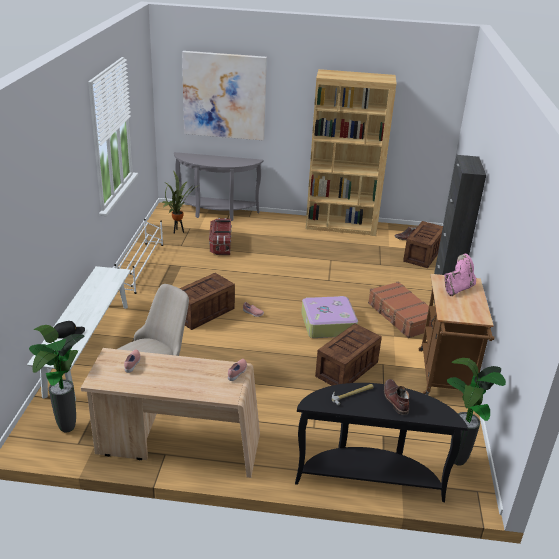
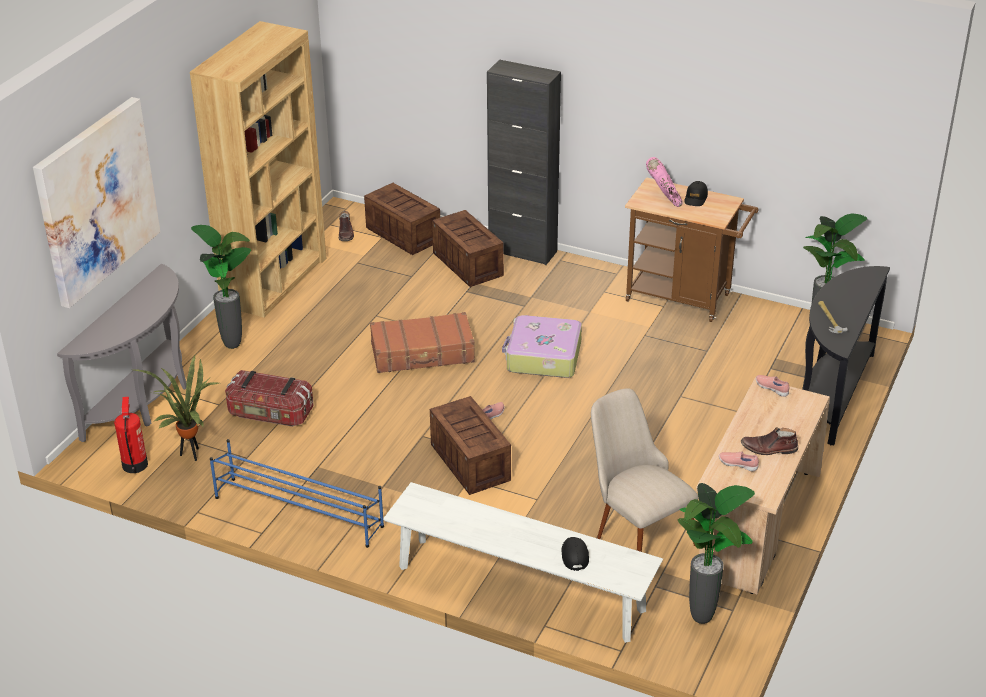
camera: 70 degrees left, 5 degrees up
(141, 267) = (298, 511): white shoe rack -> blue shoe rack
(165, 220) = (135, 464): none -> fire extinguisher
(275, 225) = (231, 345): none -> potted plant
(346, 369) = (647, 365): crate -> crate (468, 264)
(395, 399) = (842, 295): brown boot -> brown boot (769, 449)
(401, 316) = (549, 294): brown suitcase -> brown suitcase (423, 353)
(470, 302) = (695, 198): none -> black cap

